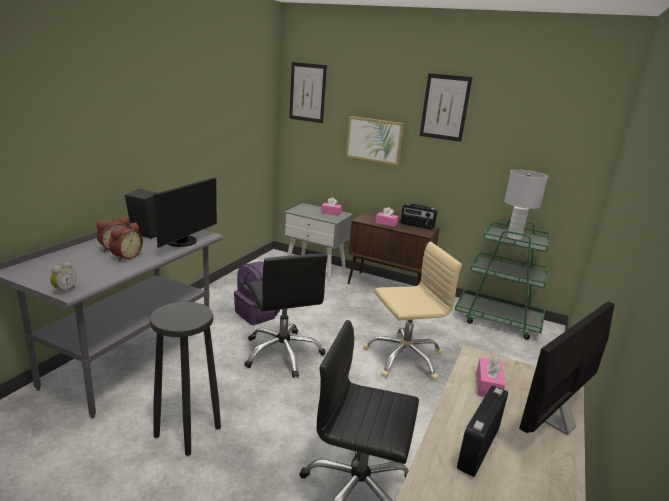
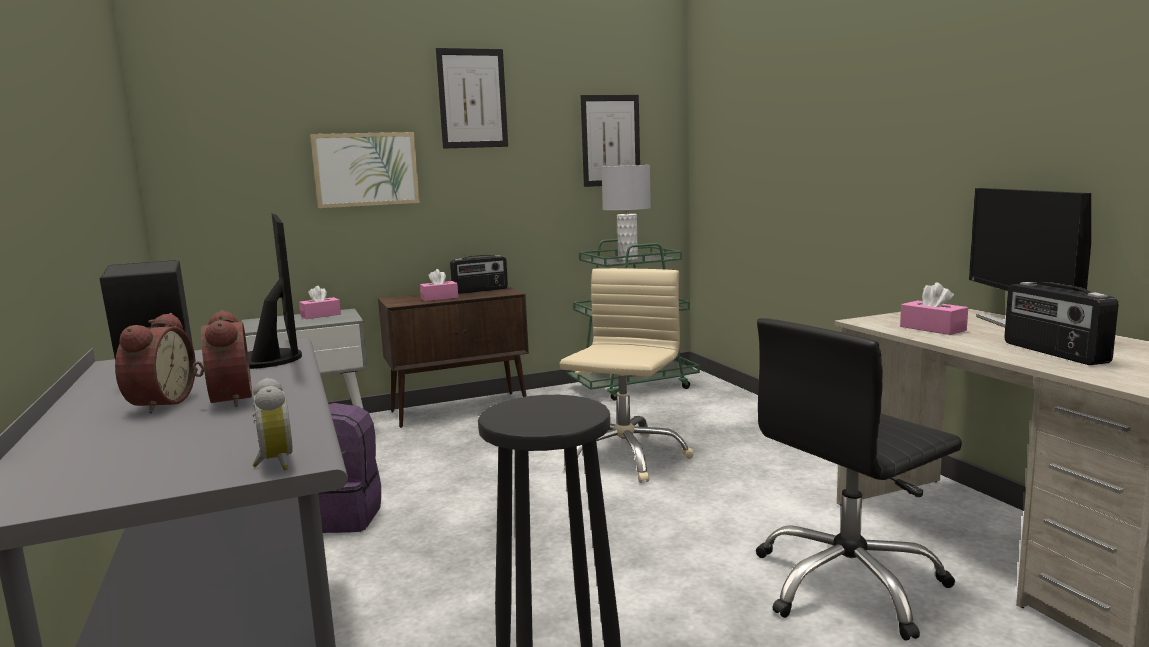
camera: 45 degrees left, 10 degrees down
(283, 353) = (481, 532): black office chair -> none
(307, 92) = (206, 102): picture -> picture (610, 140)

